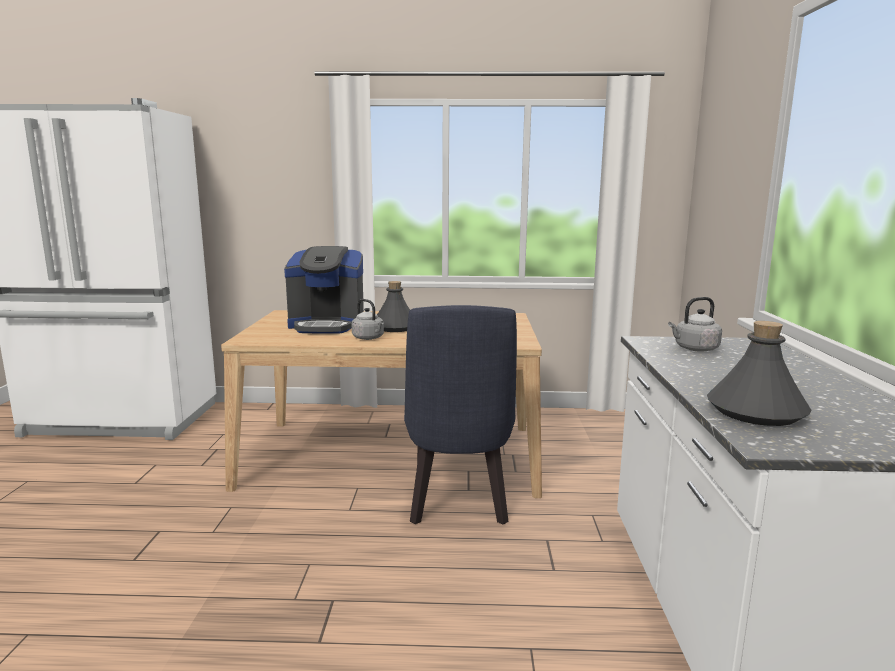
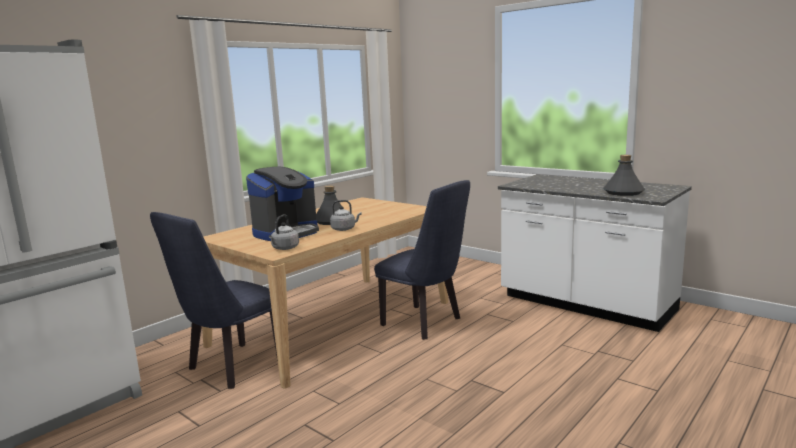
camera: 50 degrees left, 0 degrees up
(246, 451) = (229, 368): none -> blue chair
(694, 349) = (537, 183): grey kettle -> grey kettle (284, 248)

